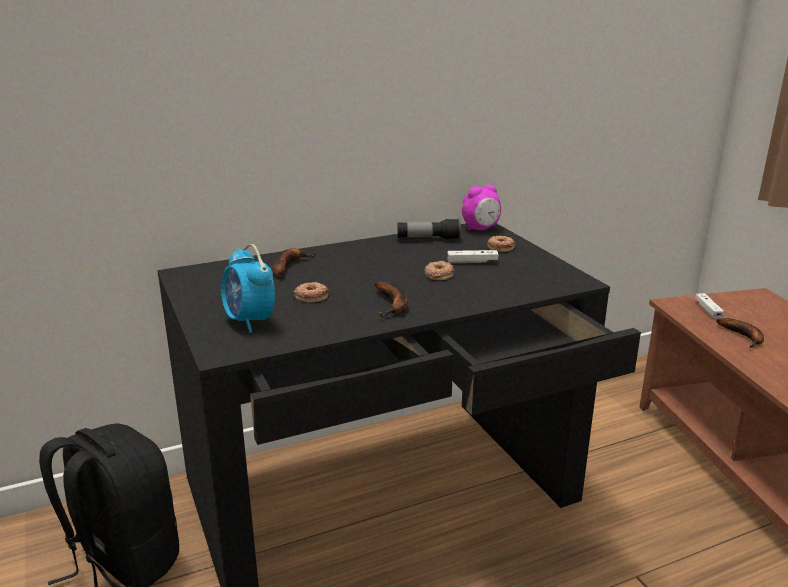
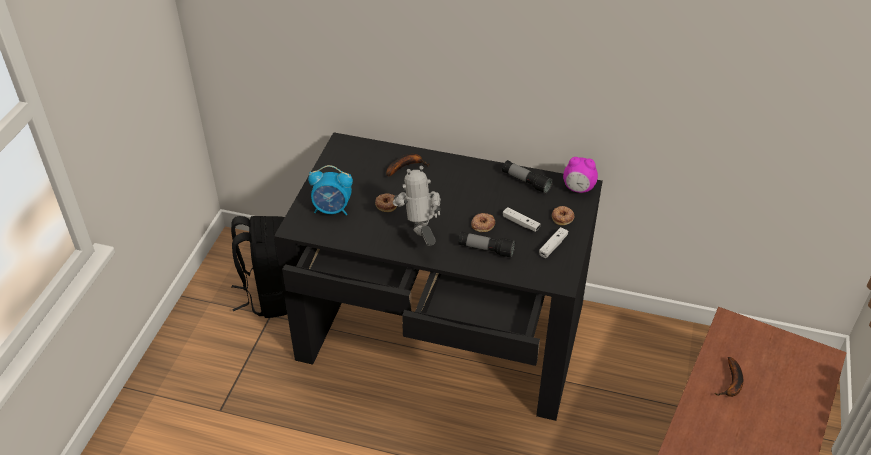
camera: 40 degrees right, 20 degrees up
(249, 321) = (332, 209): alarm clock -> alarm clock turned 90 degrees counterclockwise
(393, 305) = (420, 238): banana -> toy robot
(474, 288) = (486, 249): none -> flashlight
(708, 310) = (748, 343): white game controller -> white game controller (553, 246)

